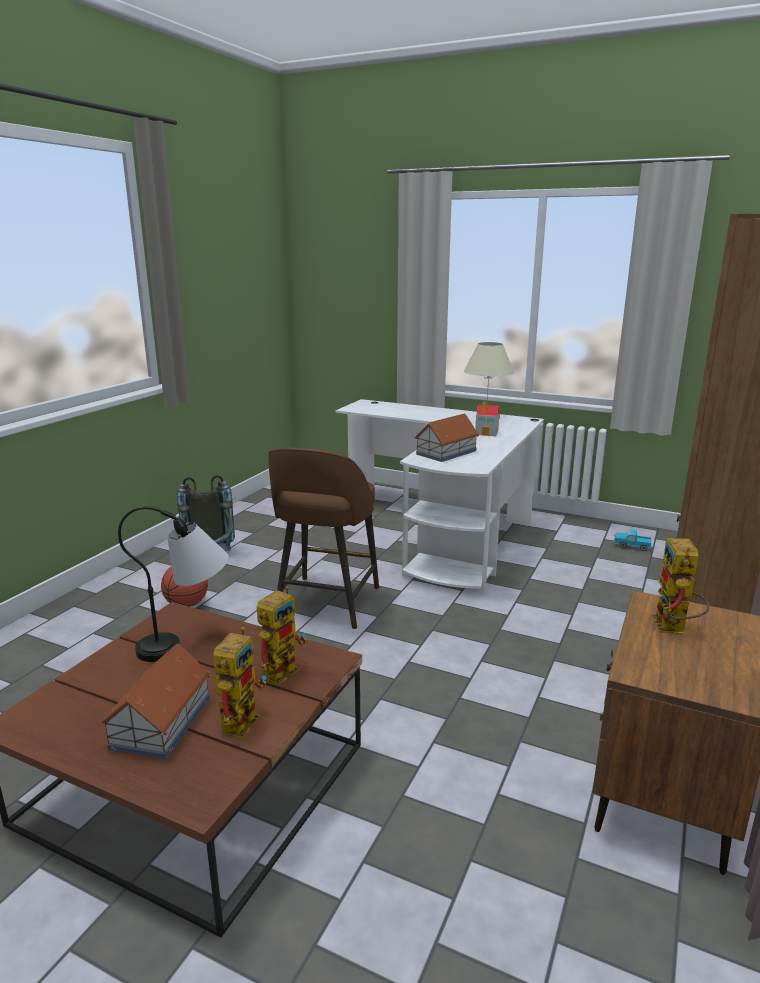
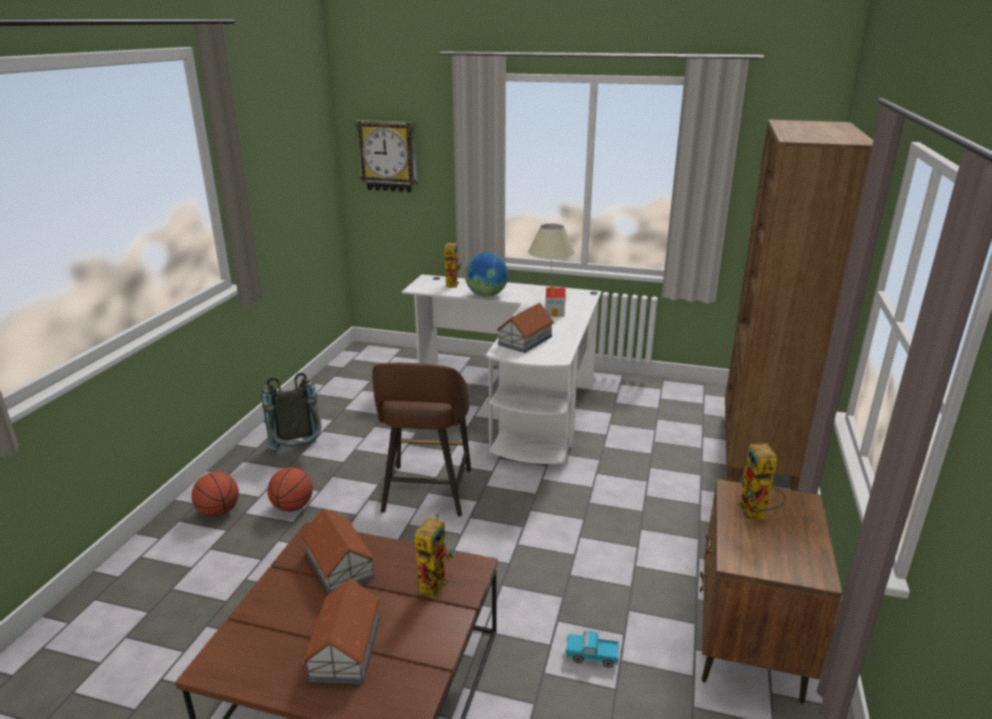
camera: 10 degrees left, 5 degrees up
(114, 602) = (218, 512): none -> basketball
(188, 644) = (339, 566): table lamp -> toy house
(241, 718) = (414, 635): toy robot -> toy robot (451, 283)
(336, 280) = (388, 156): none -> wall clock
(420, 416) = (486, 295): none -> globe
(631, 546) = (685, 404): toy truck -> toy truck (591, 656)

